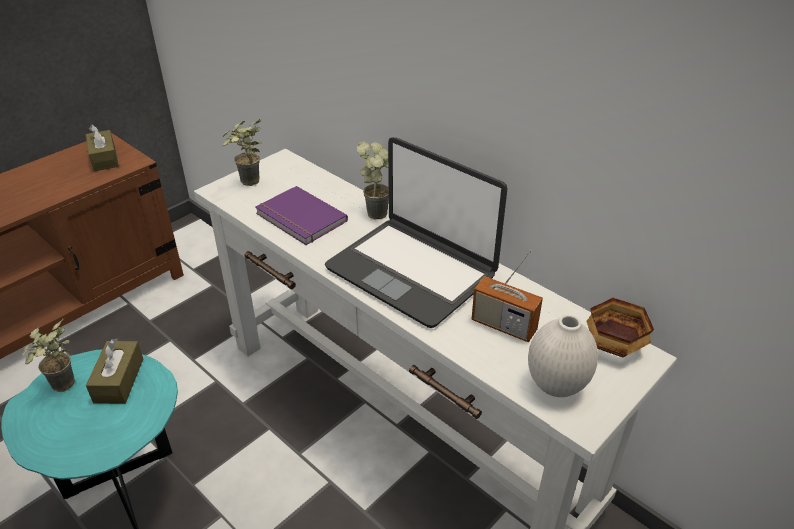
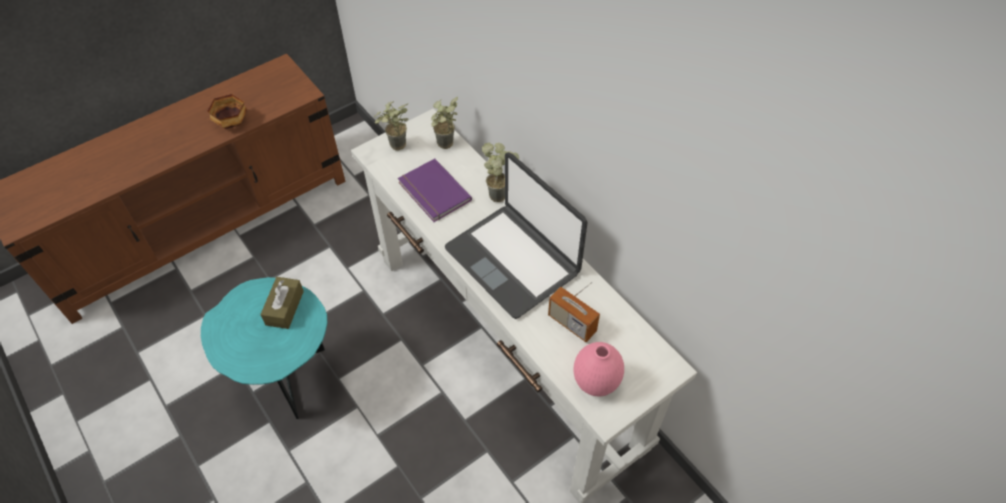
camera: 10 degrees right, 15 degrees up
(63, 389) = (244, 310): potted plant -> potted plant (445, 147)
(104, 158) = (280, 86): brown tissue box -> none
(556, 387) = (595, 384): white vase -> pink vase
(615, 347) = (652, 356): bowl -> bowl (232, 123)

